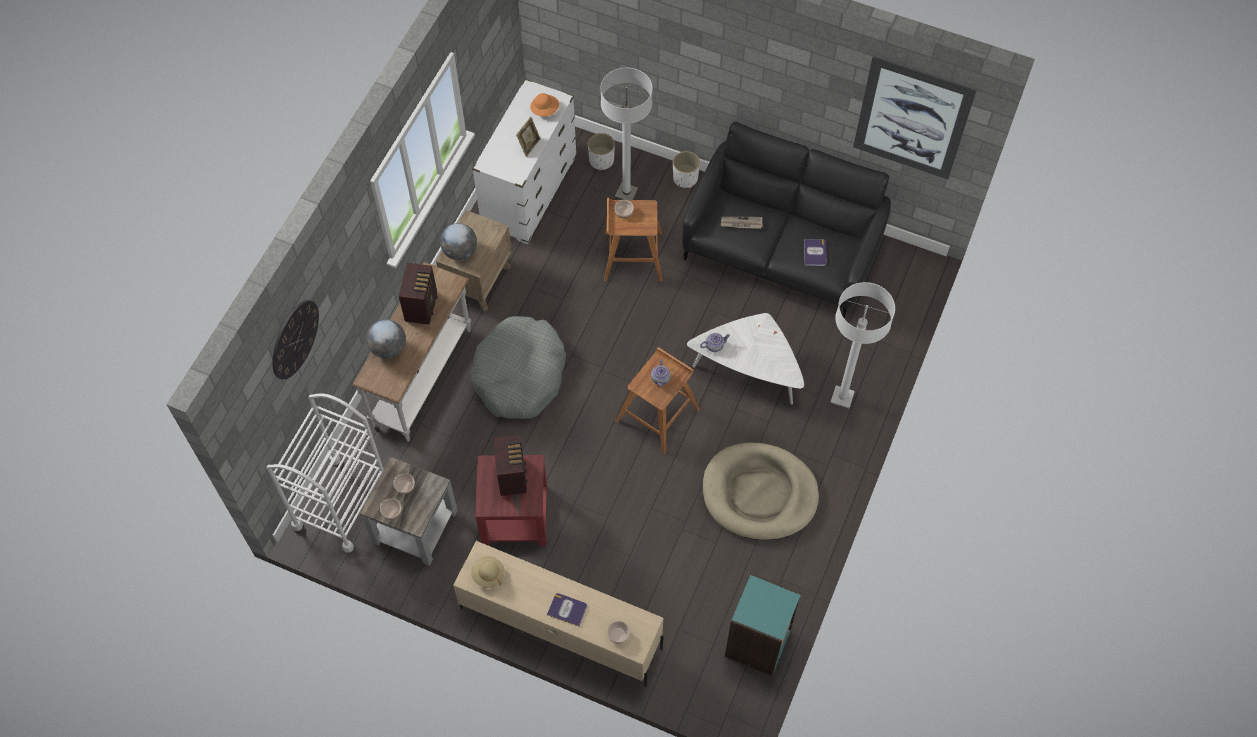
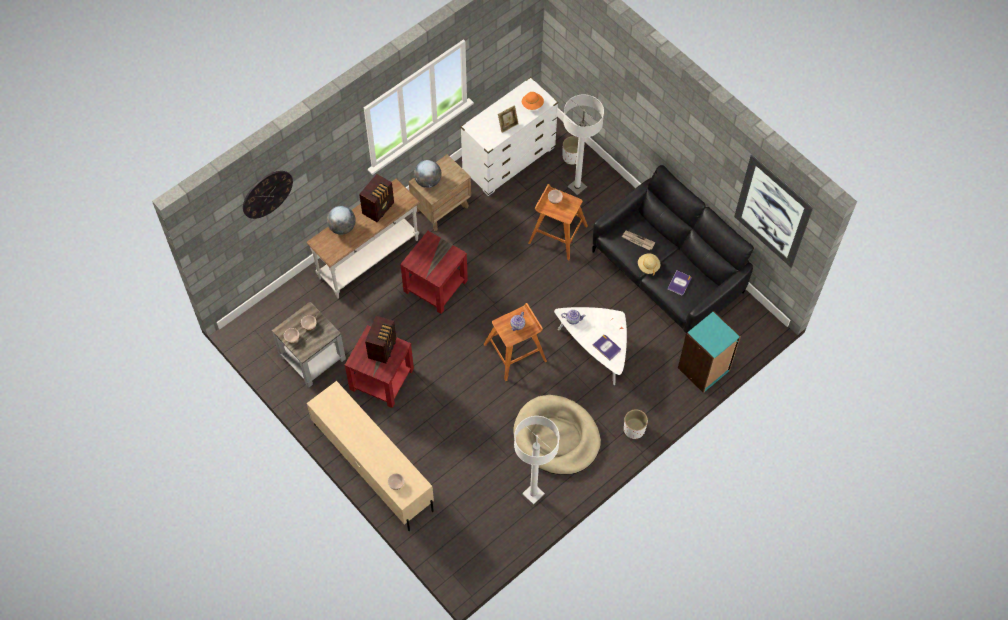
camera: 25 degrees right, 0 degrees up
(341, 503) = (273, 321): white cart -> none
(488, 575) = (332, 406): beige hat -> beige hat (648, 266)
(520, 375) = (435, 285): grey dog bed -> red side table
(567, 609) = (371, 452): book -> book (607, 347)
(685, 178) = (625, 193): white planter -> white planter (634, 429)
(758, 643) = (500, 537): turquoise bookcase -> turquoise bookcase (704, 369)
(842, 397) = (652, 395): white floor lamp -> white floor lamp (533, 494)

